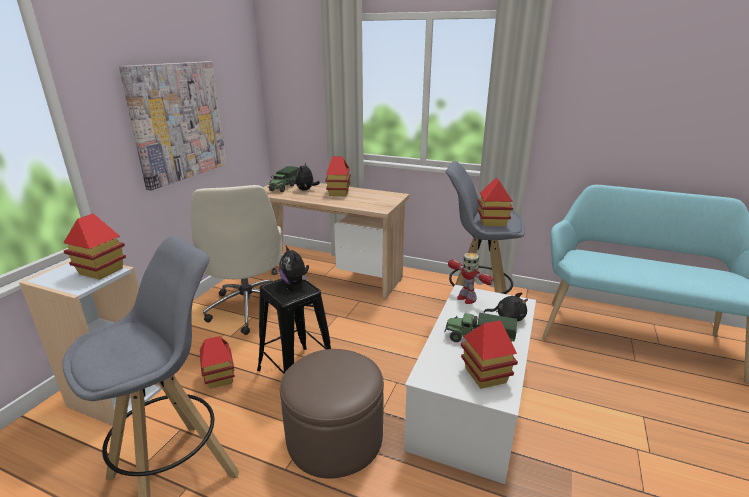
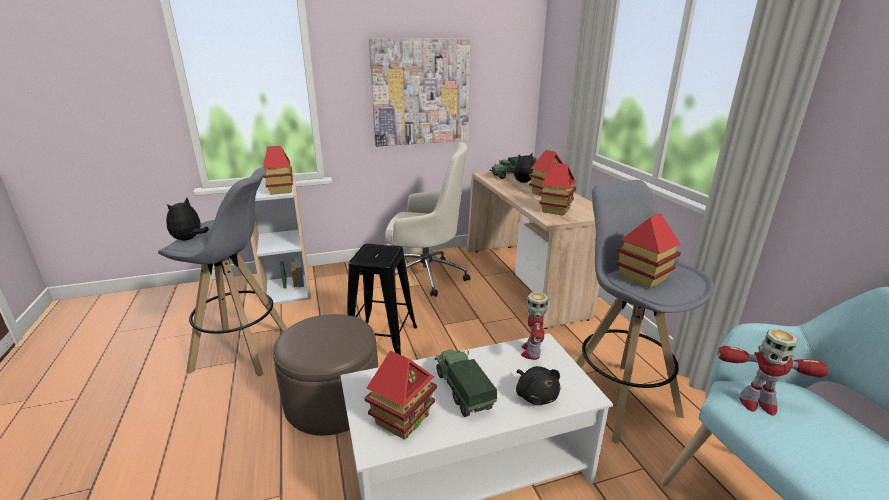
camera: 50 degrees right, 0 degrees up
(219, 378) = (341, 312): toy house -> toy house (555, 210)
(248, 309) = (426, 277): beige office chair -> beige office chair turned 120 degrees counterclockwise
(295, 283) = (387, 252): plush toy -> plush toy (189, 239)
(585, 262) = (757, 403): none -> toy robot

